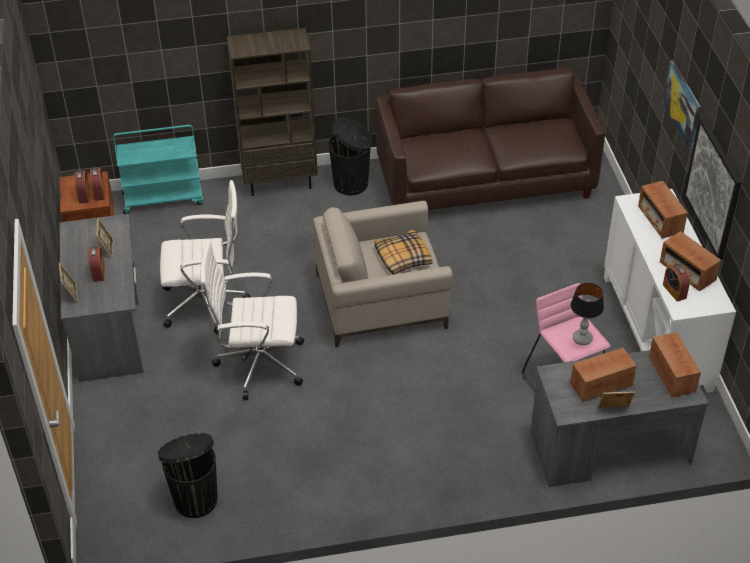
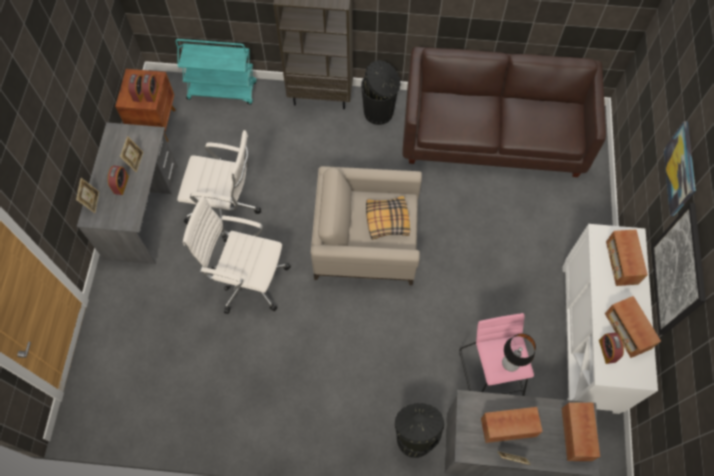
camera: 15 degrees right, 20 degrees up
(195, 499) = (159, 400): black trash can -> black trash can (414, 437)

